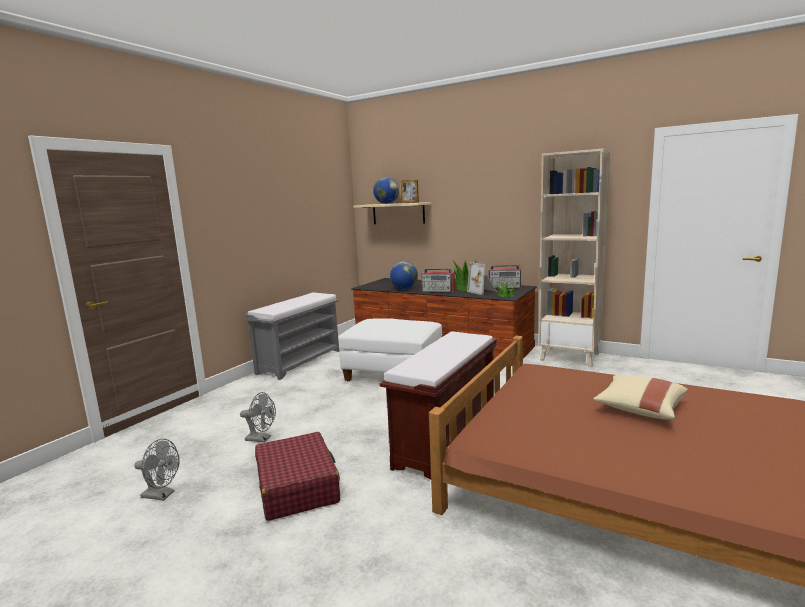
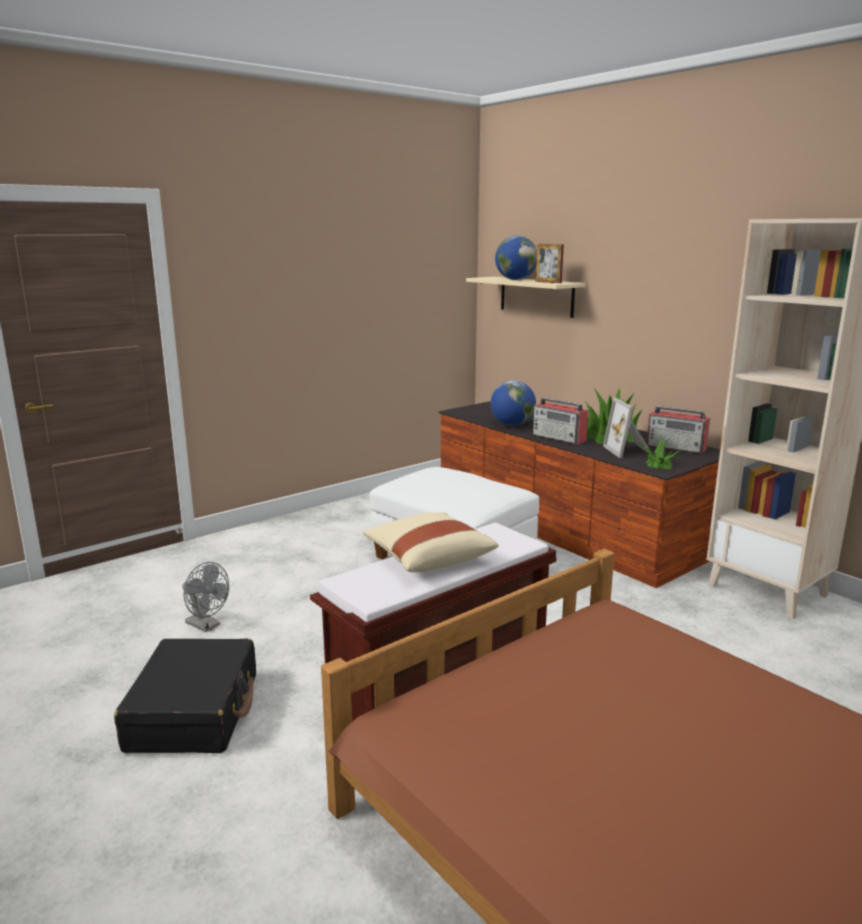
camera: 20 degrees right, 5 degrees up
(162, 495) = (44, 677): grey fan -> none
(297, 486) = (194, 711): red suitcase -> black suitcase
(300, 361) = (342, 512): grey bench -> none
(640, 409) = (710, 744): beige pillow -> beige pillow (428, 558)

